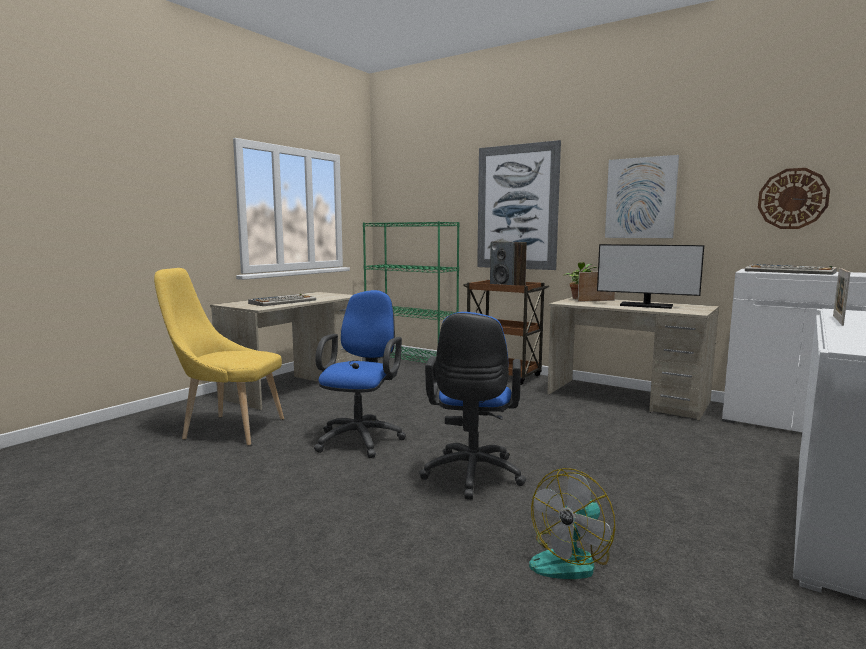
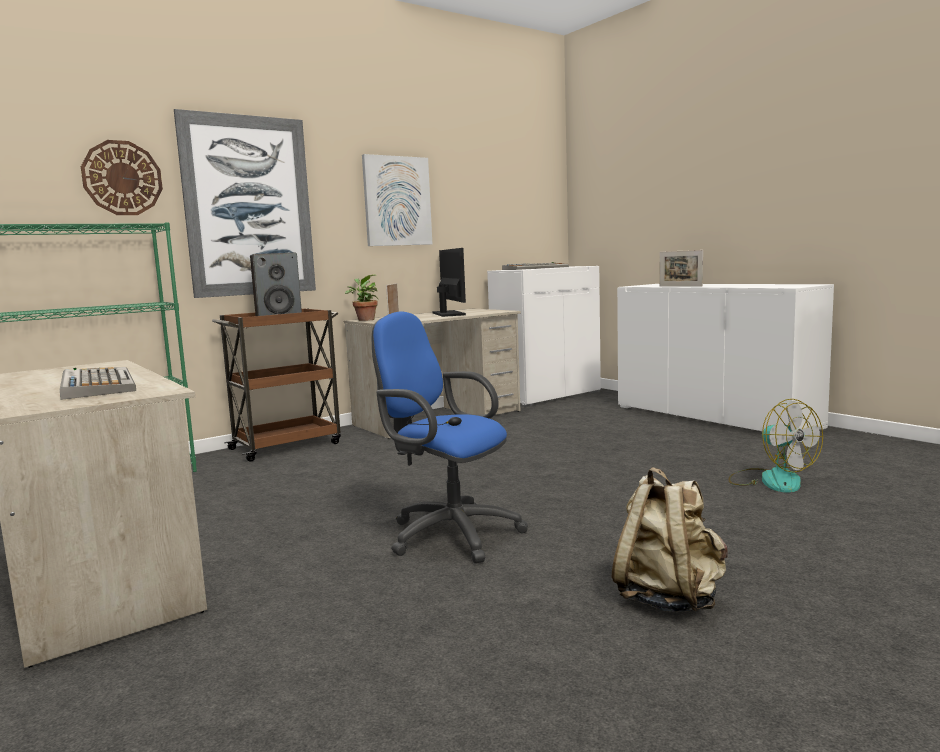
camera: 70 degrees left, 0 degrees up
(228, 429) = (287, 643): yellow chair -> none
(265, 510) = (668, 599): none -> beige backpack
(472, 477) = (606, 492): blue office chair -> none
(646, 305) = (448, 314): monitor -> monitor turned 60 degrees counterclockwise
(792, 199) = (507, 208): wall clock -> wall clock (122, 178)

